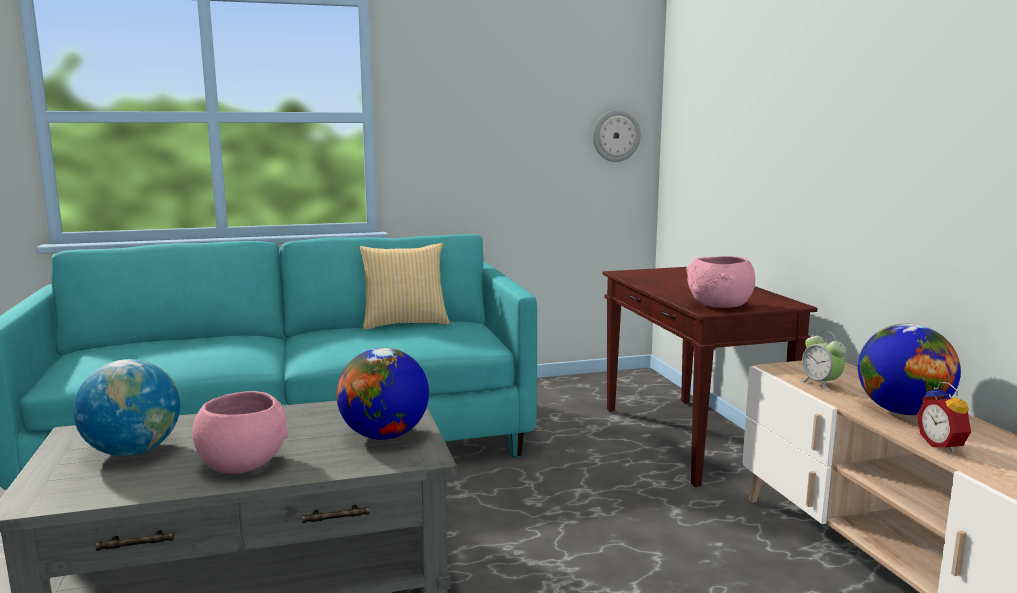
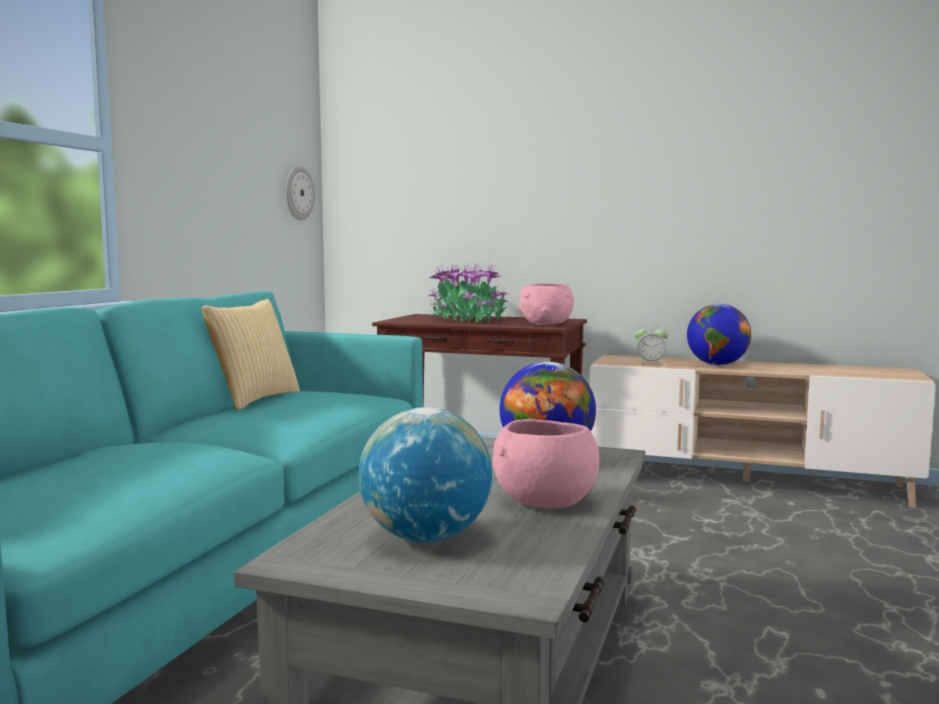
camera: 55 degrees left, 5 degrees down
(687, 284) = (468, 320): none -> potted plant
(943, 446) = (775, 370): alarm clock -> none

